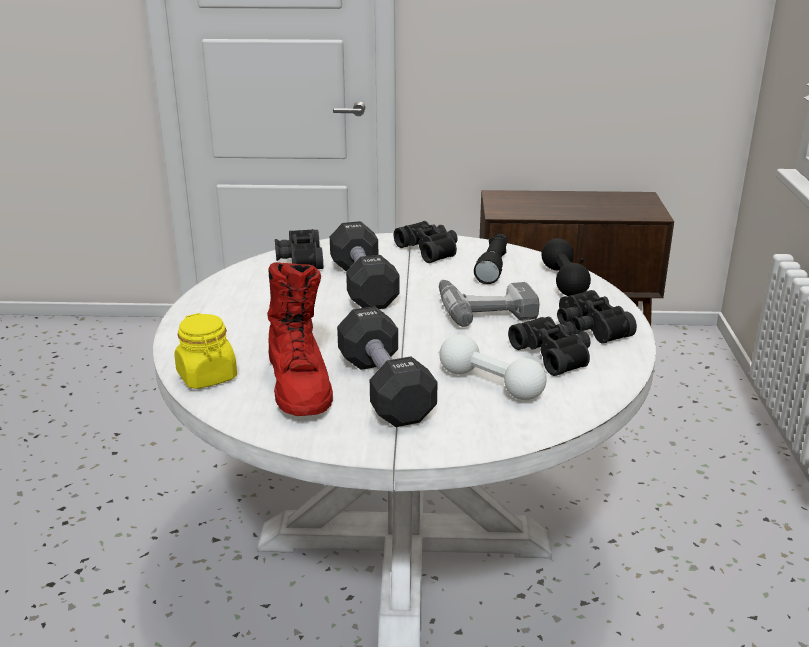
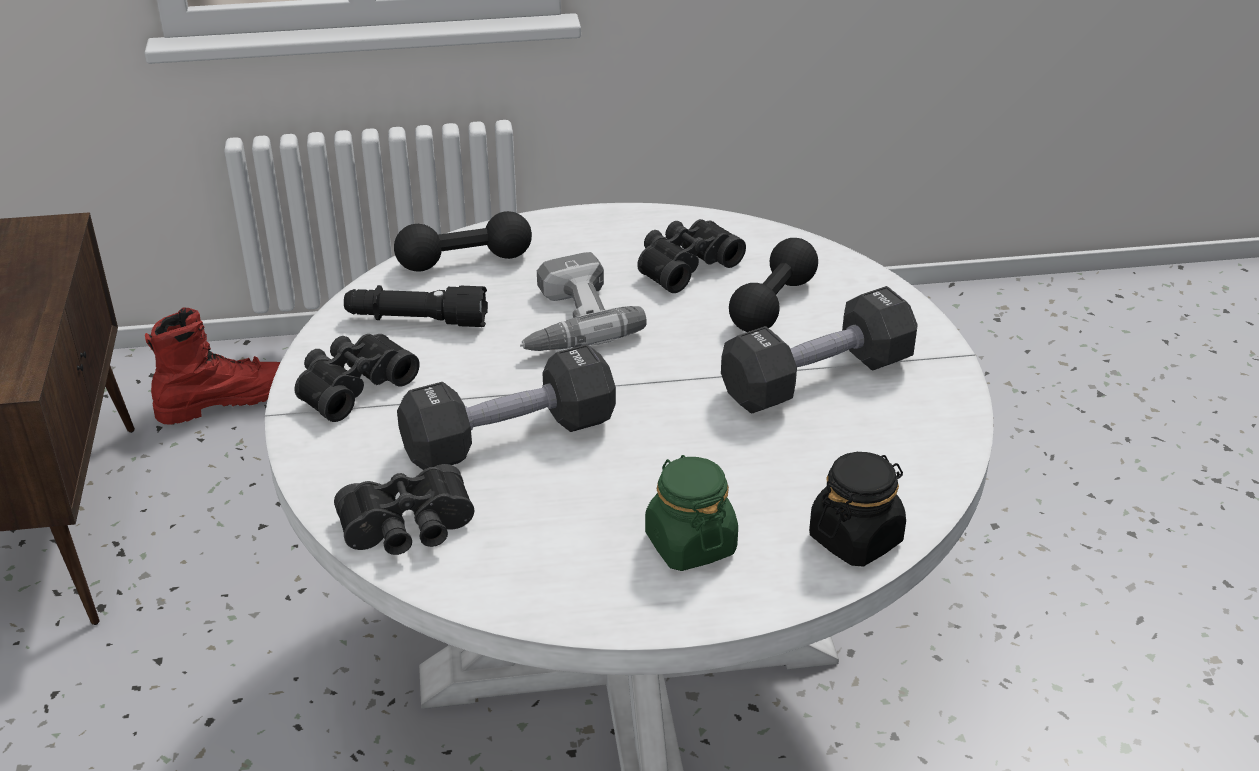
camera: 100 degrees left, 10 degrees up
(207, 376) = (855, 538): yellow jar -> black jar
(239, 325) = (690, 544): none -> green jar
(299, 384) = (838, 448): red boot -> red boot (226, 401)
(490, 384) = (773, 304): white dumbbell -> black dumbbell
(588, 328) = (606, 243): black binoculars -> none

